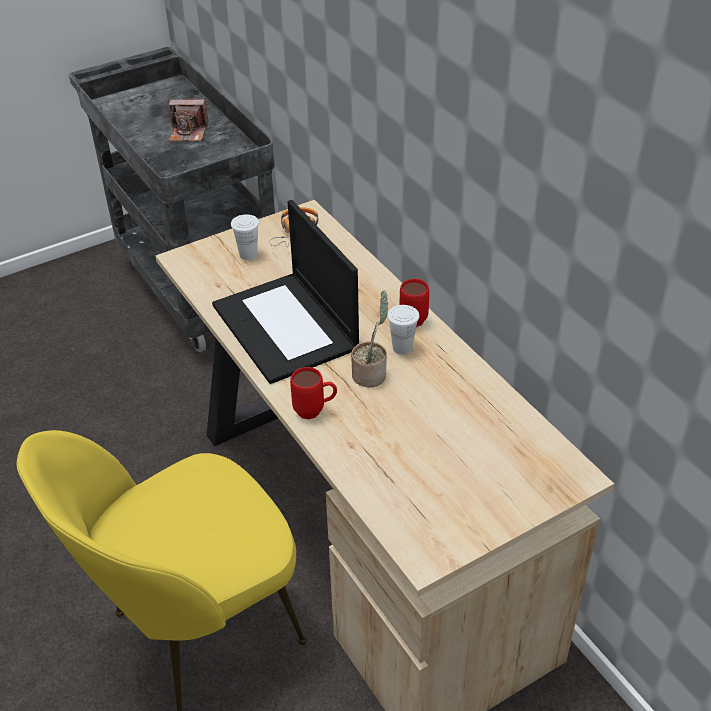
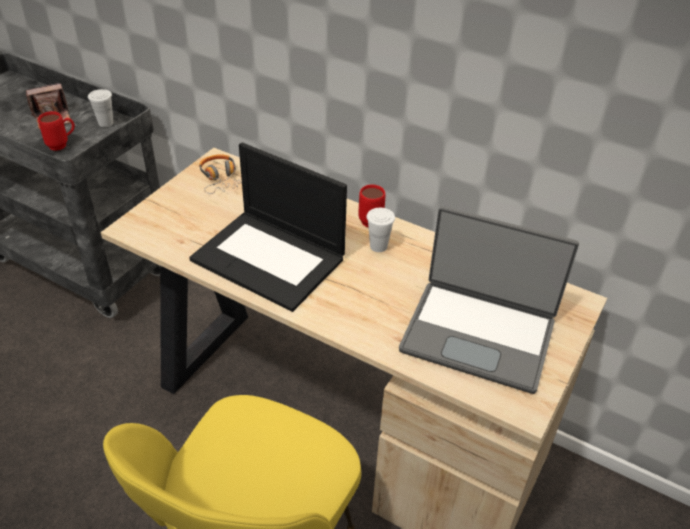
camera: 30 degrees left, 0 degrees up
(248, 254) = (189, 207): white cup -> white cup (106, 123)
(315, 411) = (348, 321): red mug -> red mug (62, 145)
(371, 374) = (370, 275): potted plant -> none
(436, 469) = (479, 334): none -> laptop

